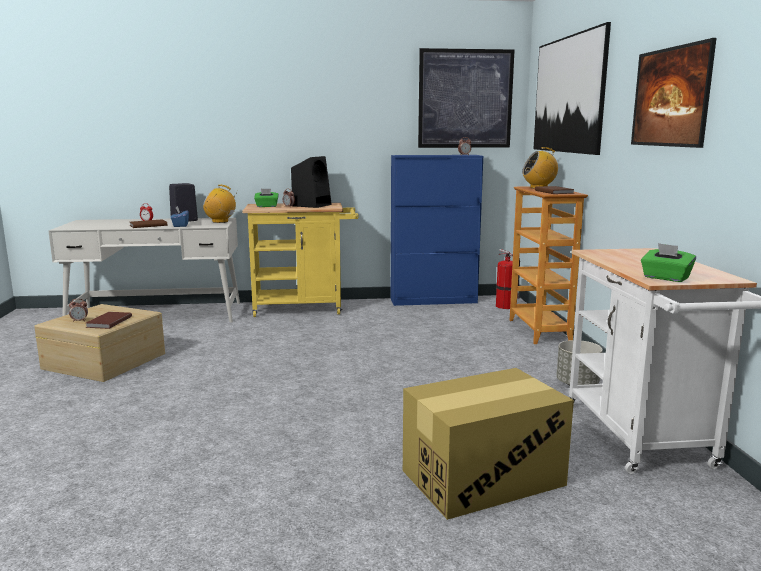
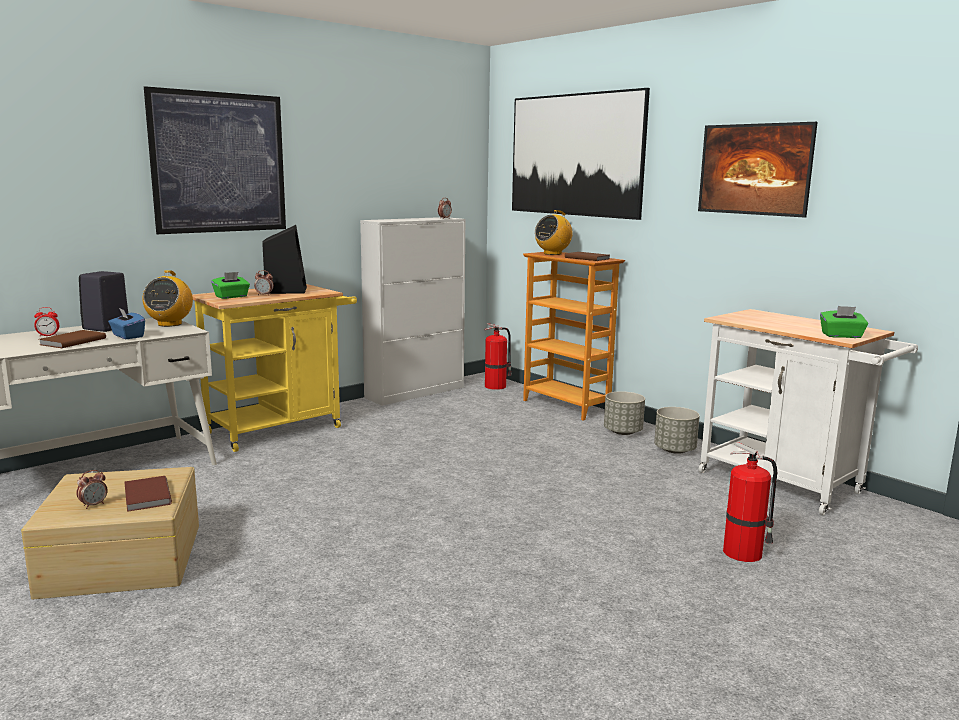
camera: 35 degrees left, 0 degrees up
(220, 221) = (170, 324): radio -> radio turned 60 degrees counterclockwise
(434, 300) = (416, 392): blue cabinet -> white cabinet
(465, 99) = (432, 152): picture -> picture (219, 163)
(483, 477) = (744, 553): cardboard box -> fire extinguisher
(554, 360) = (623, 432): none -> grey planter

